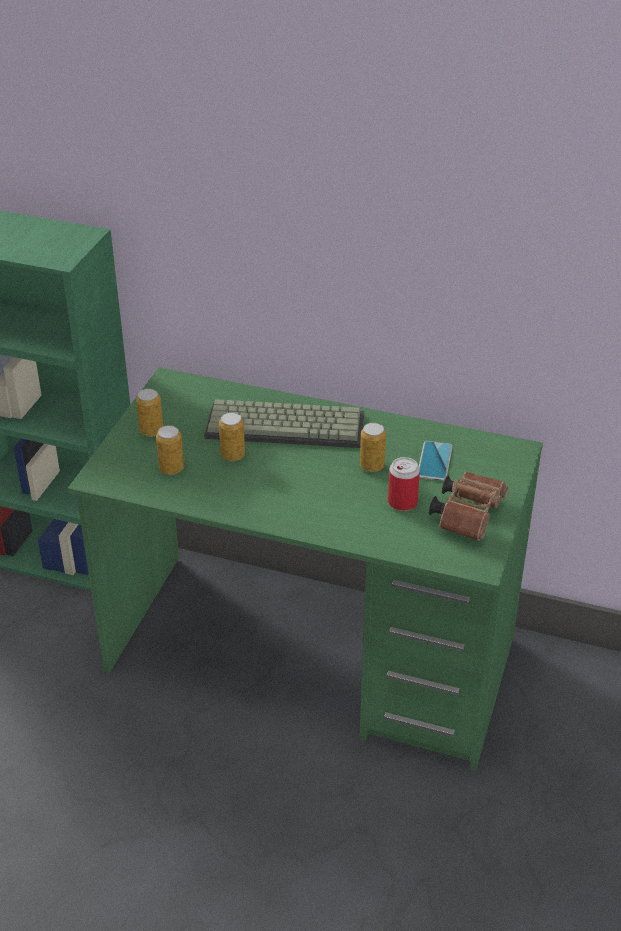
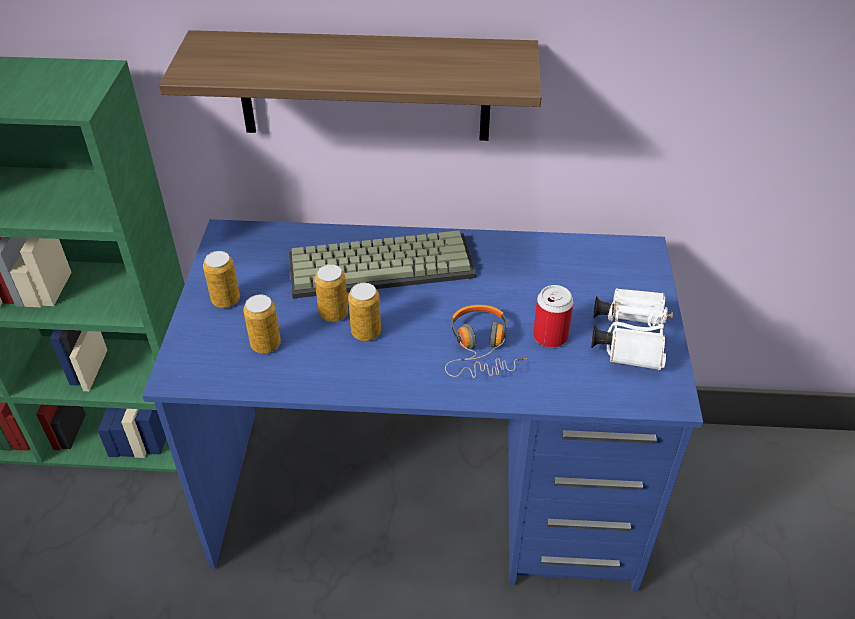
camera: 15 degrees left, 5 degrees up
(292, 274) = (364, 86): none -> shelf
(311, 657) = (428, 497): green desk -> blue desk
(341, 501) = (481, 349): none -> headphones
(372, 466) = (497, 297): can -> can (366, 332)
(434, 461) = (563, 279): phone -> none
(468, 515) = (629, 337): brown binoculars -> white binoculars

